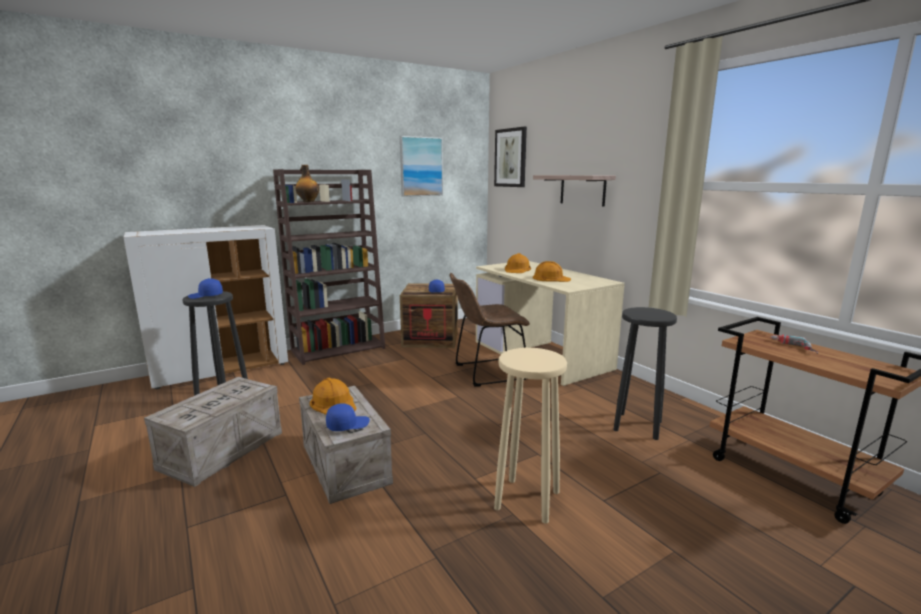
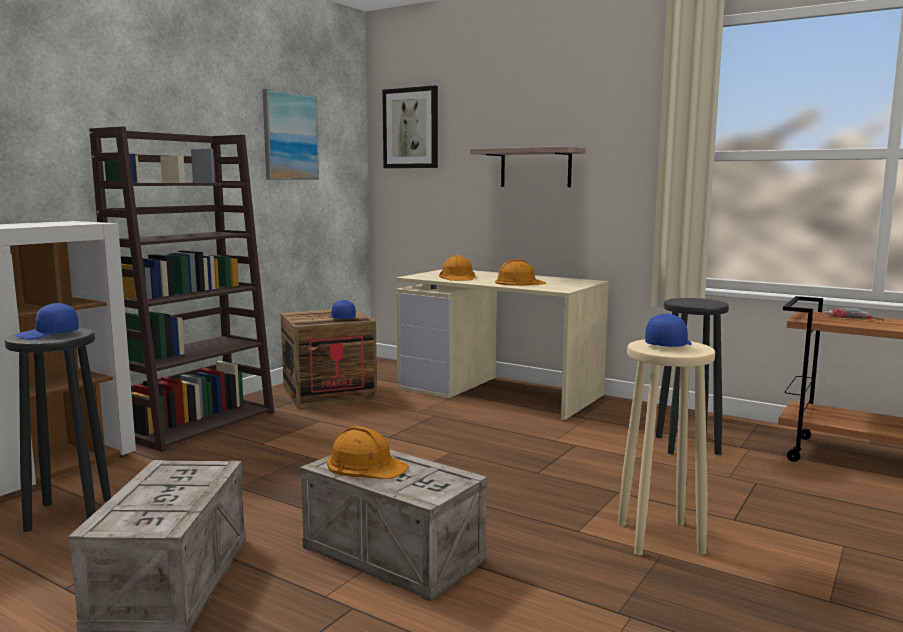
camera: 25 degrees left, 5 degrees down
(308, 202) = (156, 182): bottle -> none
(347, 425) = (424, 482): blue cap -> blue cap (667, 345)
(486, 373) = (455, 420): brown chair -> none

